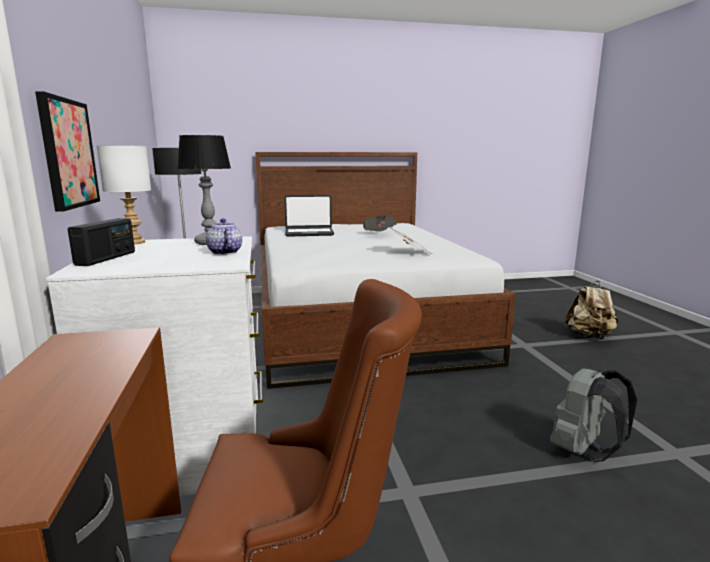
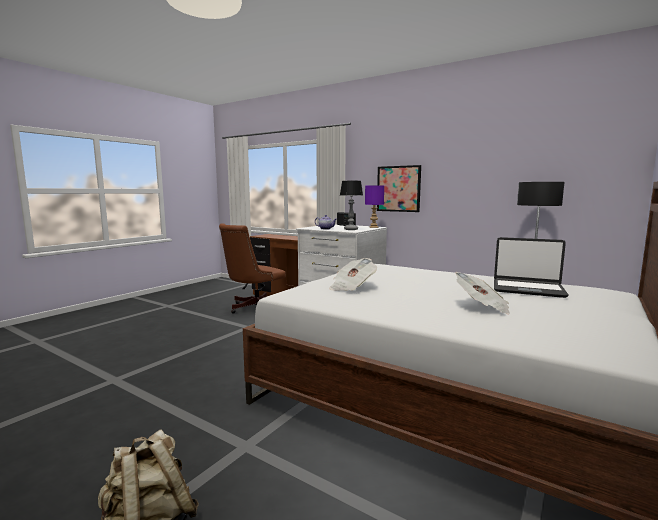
camera: 135 degrees right, 5 degrees down
(134, 242) = (374, 227): white table lamp -> purple table lamp
(309, 233) = (527, 289): laptop -> laptop turned 105 degrees counterclockwise
(583, 451) = (174, 362): grey backpack -> none

